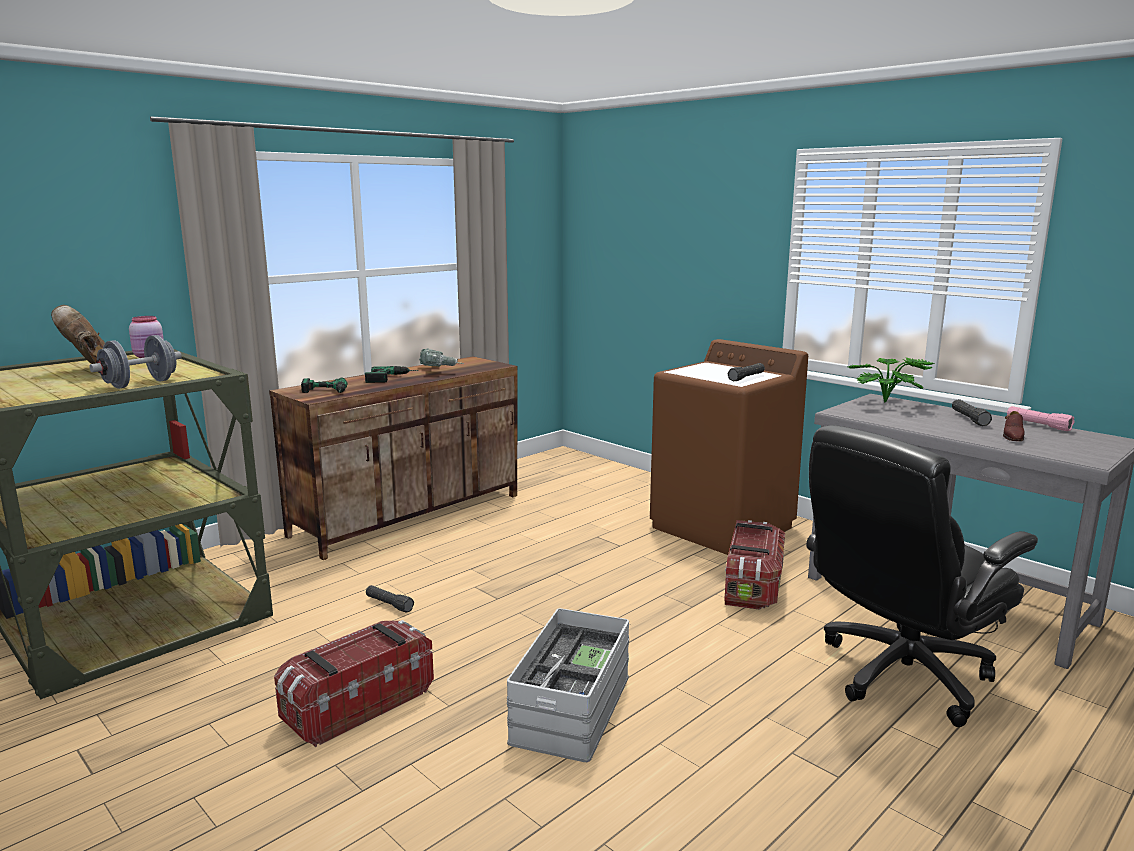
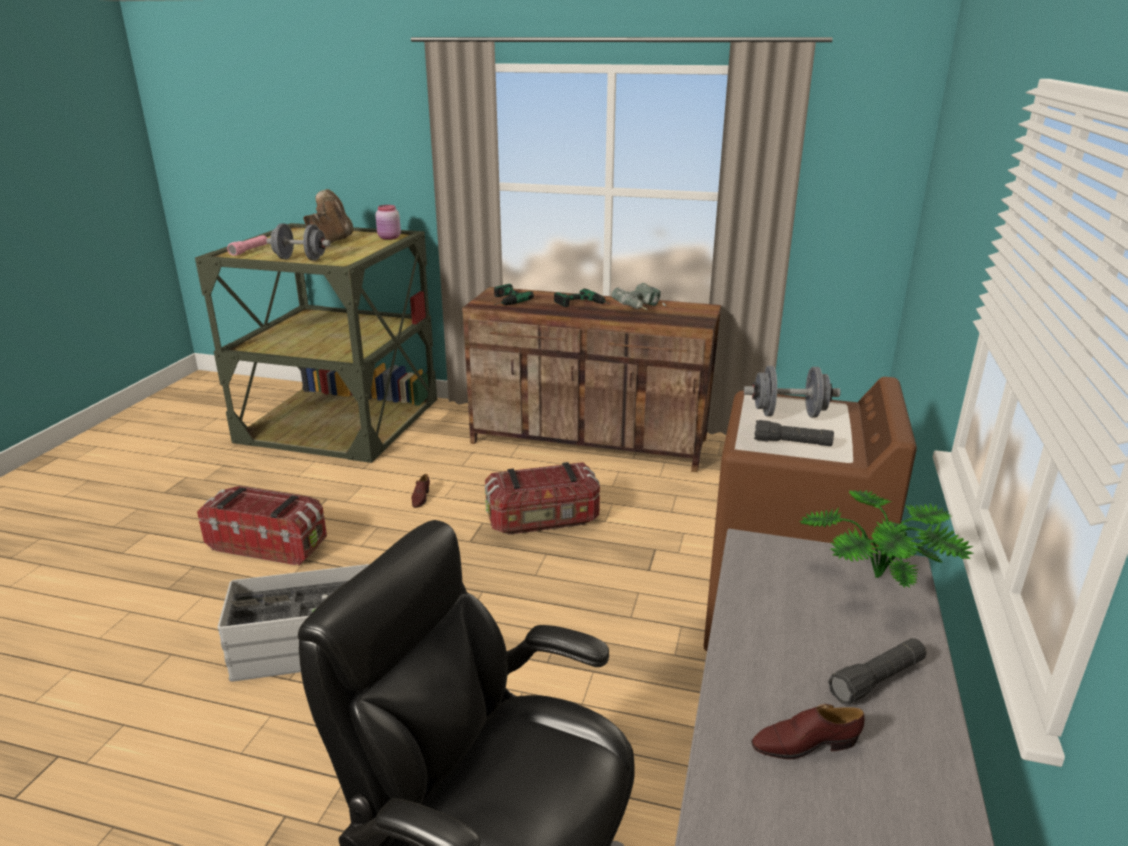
camera: 60 degrees right, 10 degrees up
(389, 604) = (420, 498): black flashlight -> brown shoe
(707, 371) = (788, 414): none -> grey dumbbell
(752, 585) = (640, 696): storage box -> storage box (543, 520)
(1038, 425) = (944, 780): pink flashlight -> pink flashlight (249, 251)

